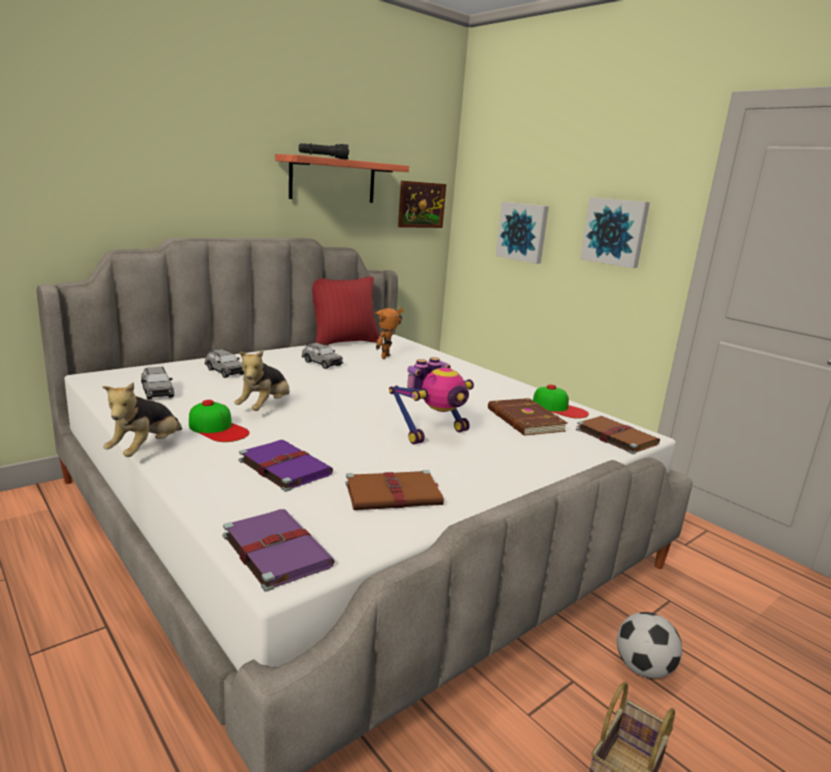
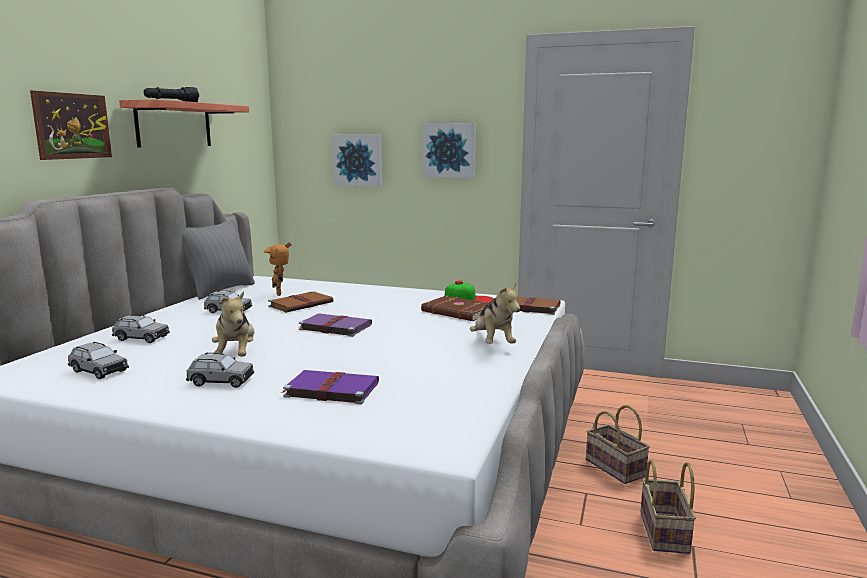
camera: 30 degrees left, 5 degrees down
(146, 450) = (179, 415): plush toy -> plush toy (492, 343)
(218, 429) = (221, 381): cap -> grey toy car
(275, 550) = (418, 439): purple book -> purple book (334, 327)
(344, 342) = (220, 290): red pillow -> grey pillow
(395, 494) = (444, 381): brown book -> brown book (302, 304)
(421, 205) = (249, 145): picture -> picture (72, 126)
(433, 433) = (407, 336): toy robot -> none
(642, 668) = (617, 468): football -> basket

